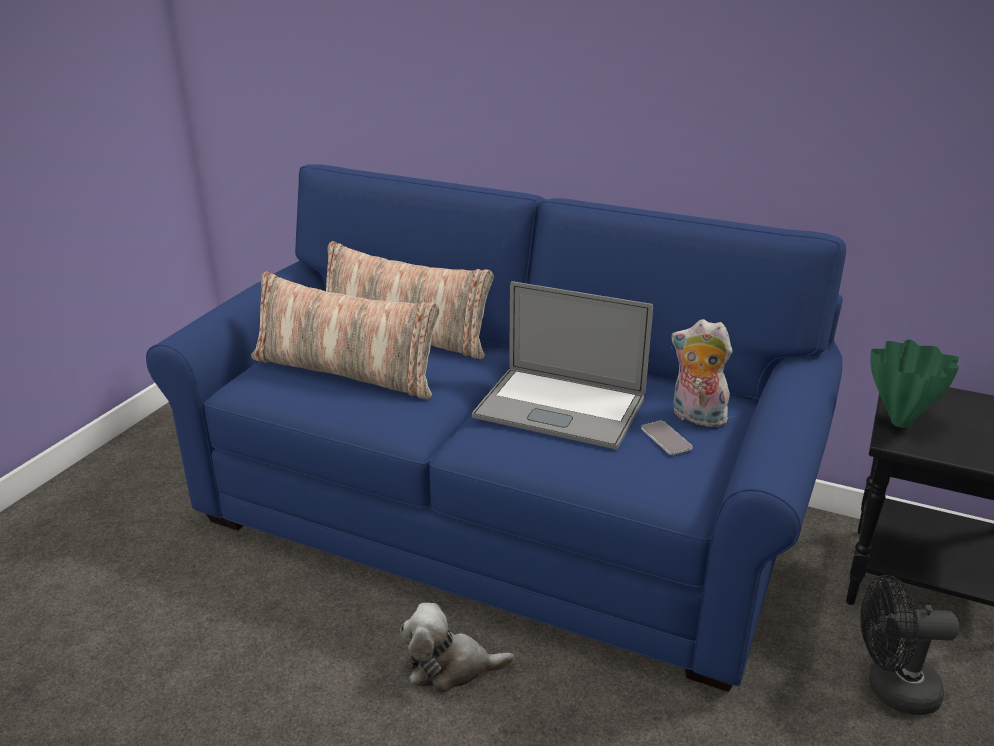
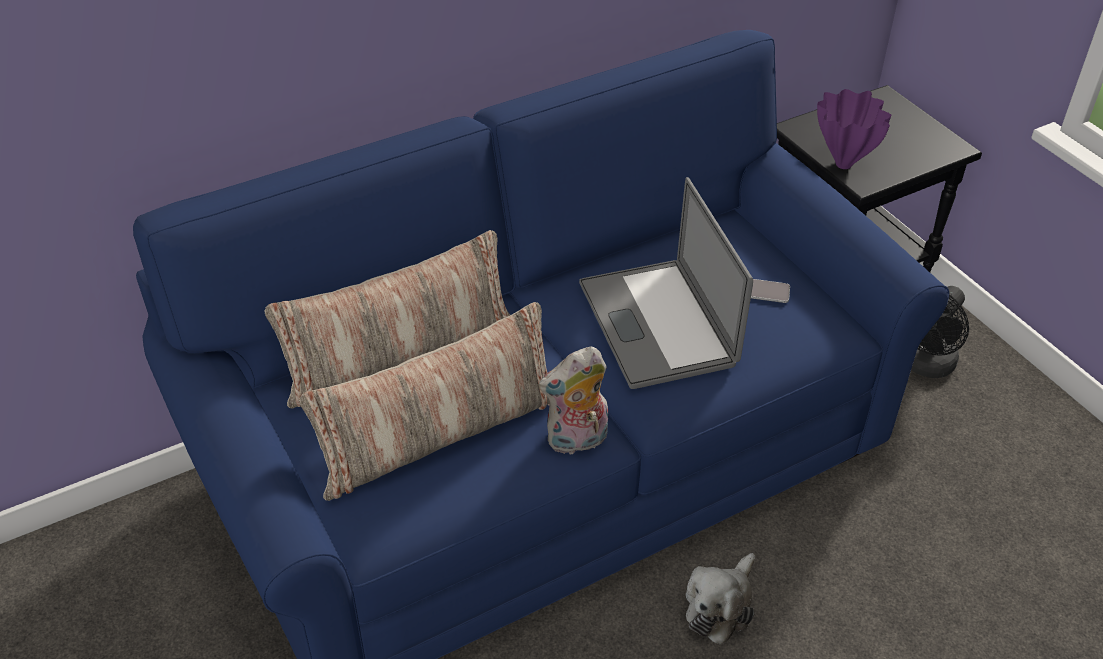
camera: 55 degrees left, 15 degrees up
(560, 408) = (657, 323): laptop -> laptop turned 105 degrees clockwise
(695, 417) = (742, 256): plush toy -> plush toy (576, 441)
(900, 422) = (842, 163): green vase -> purple vase

